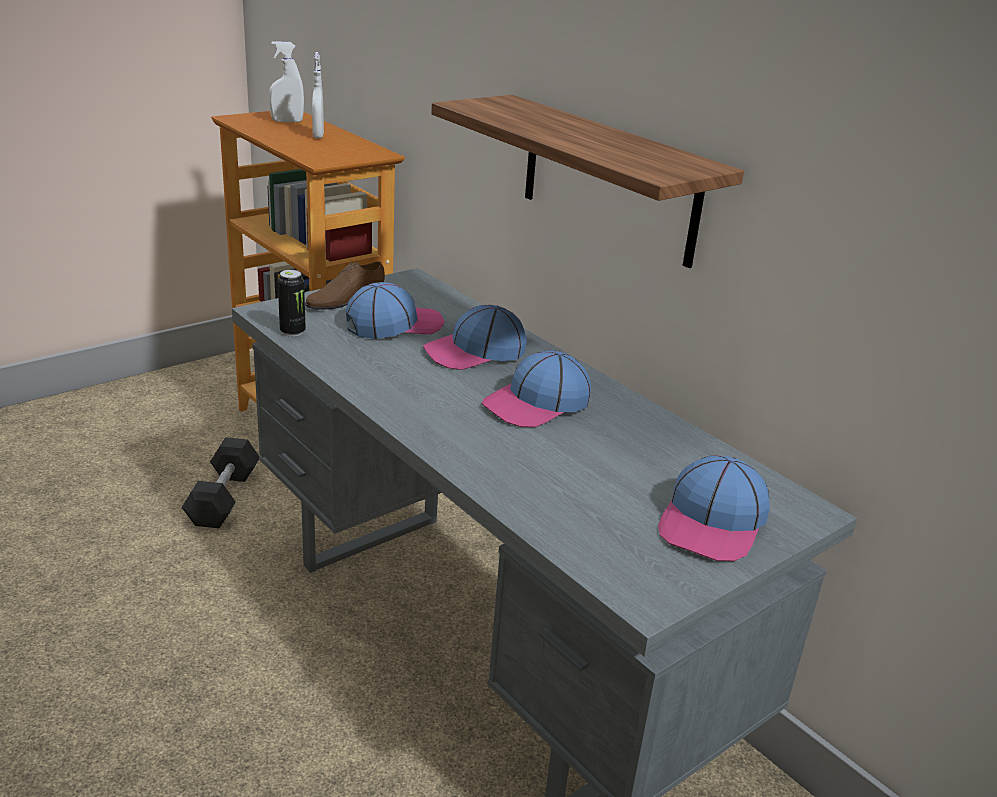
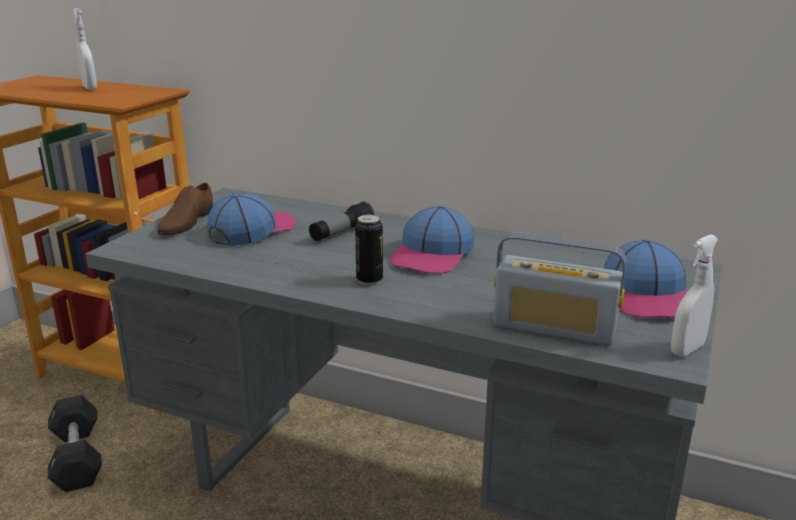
camera: 25 degrees left, 5 degrees down
(287, 121) = (44, 83): white spray bottle -> white spray bottle (687, 349)
(292, 332) = (167, 257): can -> can (369, 280)
(475, 352) = (341, 233): cap -> flashlight
(565, 522) = (554, 328): none -> radio
(609, 180) = (430, 57): shelf -> none

